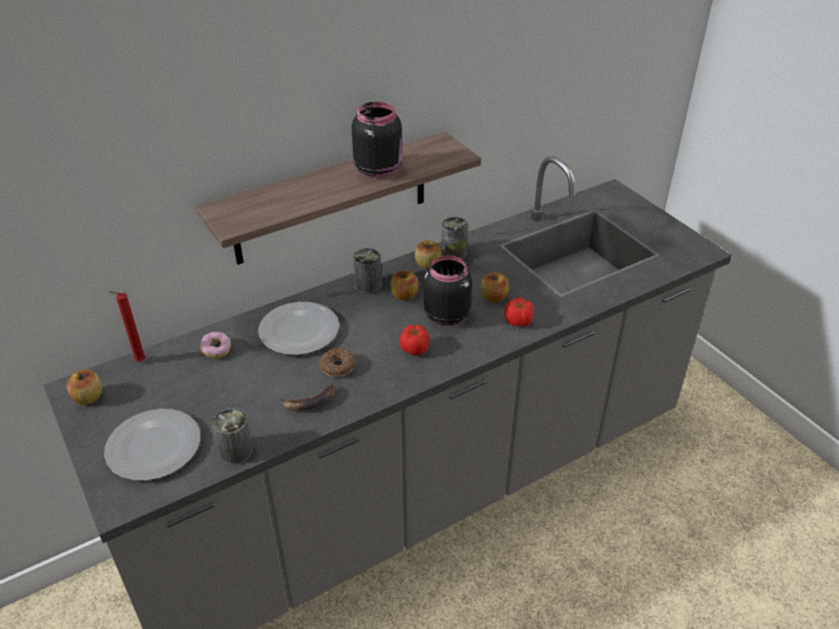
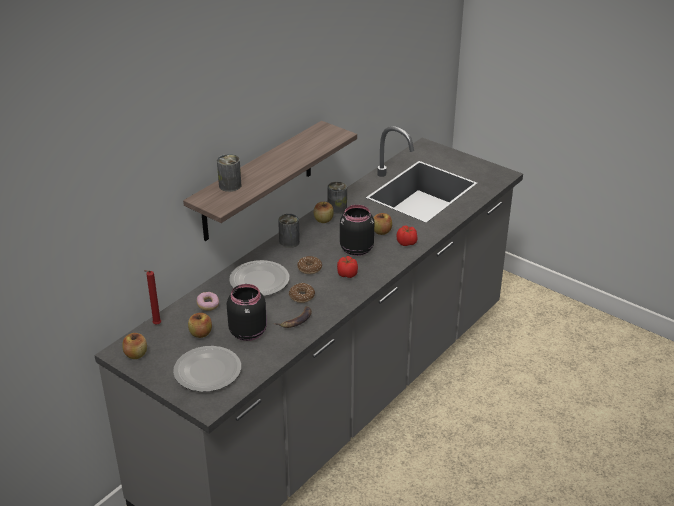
camera: 20 degrees left, 5 degrees down
(236, 451) = (266, 360): can -> can (230, 185)
(371, 329) = (309, 268): none -> donut
(379, 169) = (293, 153): black jar -> black jar (248, 332)
(404, 295) = (319, 243): apple -> apple (201, 333)

